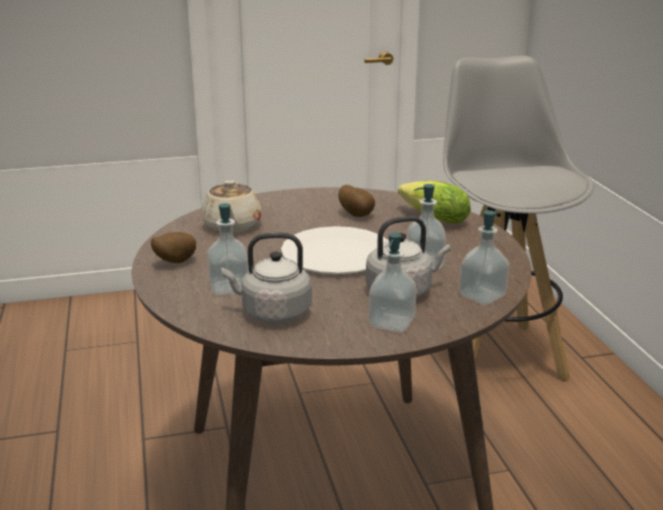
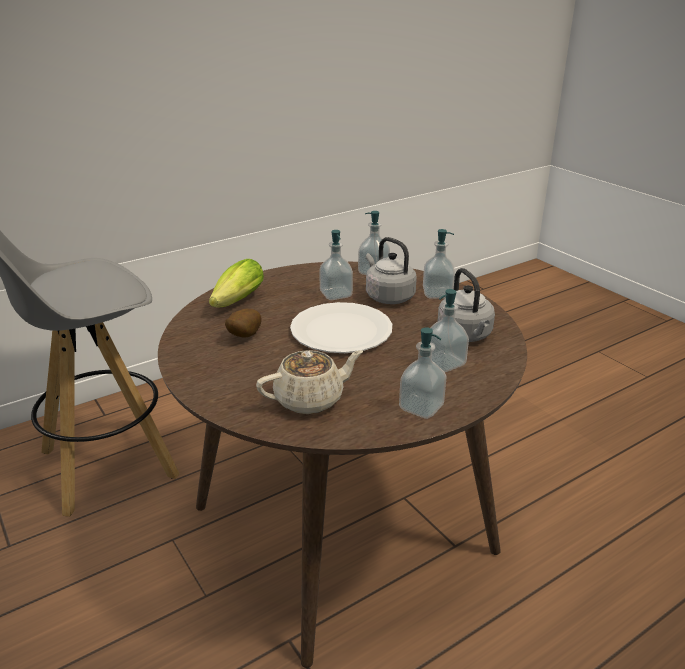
camera: 110 degrees left, 5 degrees up
(174, 262) = (421, 407): potato -> soap dispenser

